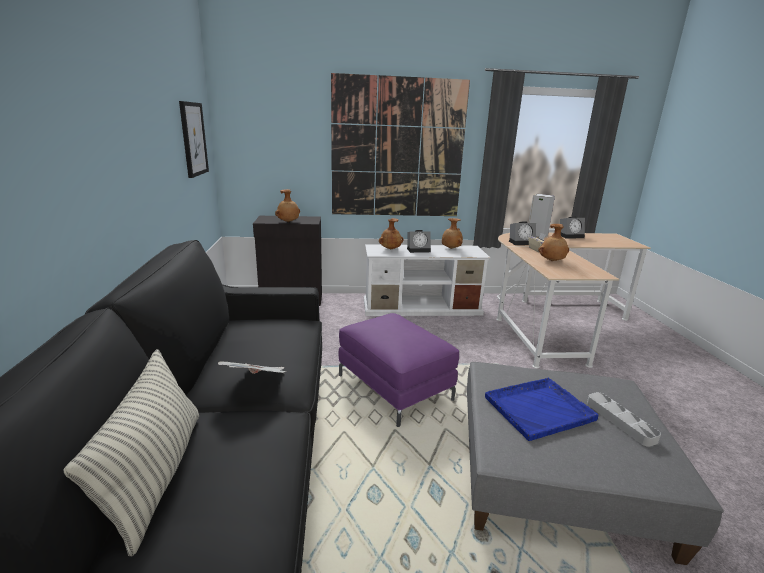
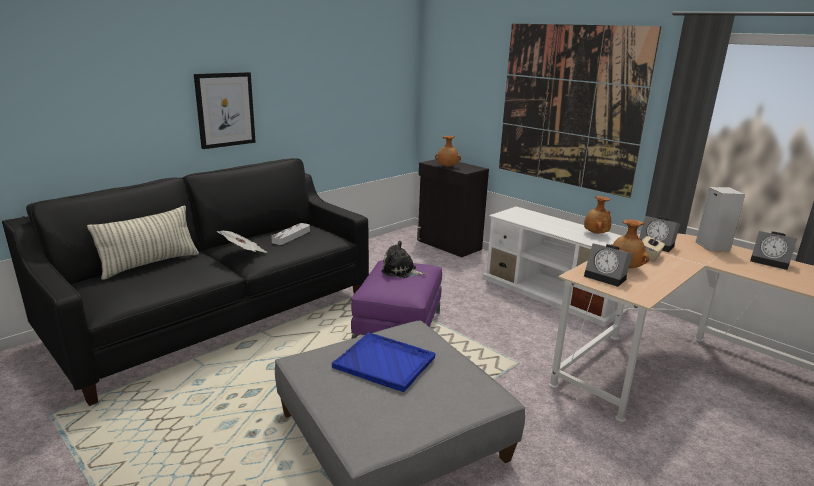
camera: 50 degrees right, 0 degrees up
(193, 139) = (379, 84): picture -> picture (225, 110)
(390, 249) = (527, 216): brown vase -> none
(392, 328) = (401, 271): none -> plush toy
(419, 250) = (554, 224): alarm clock -> alarm clock (607, 277)
(620, 421) = (421, 405): grey tray -> grey tray (291, 236)

